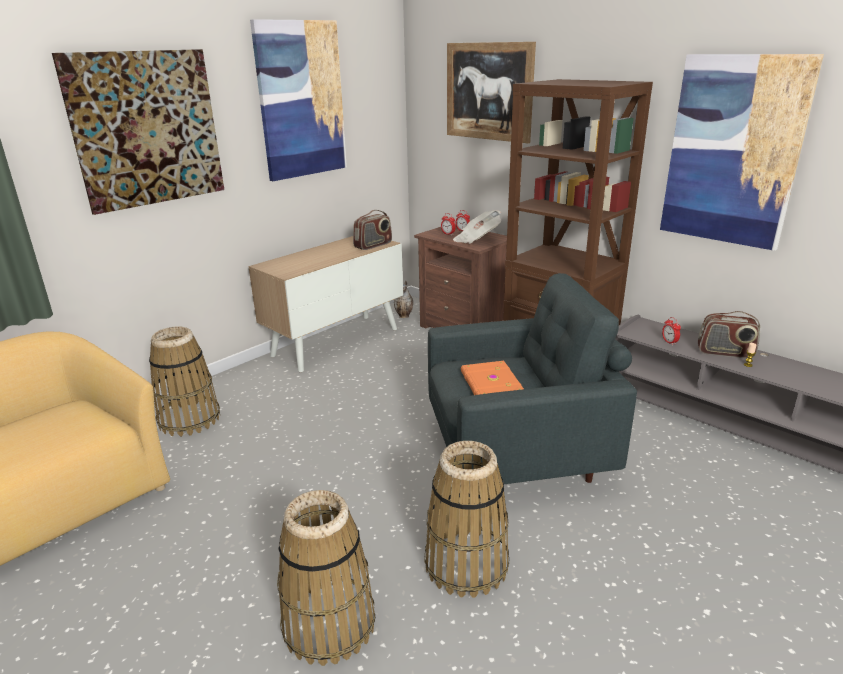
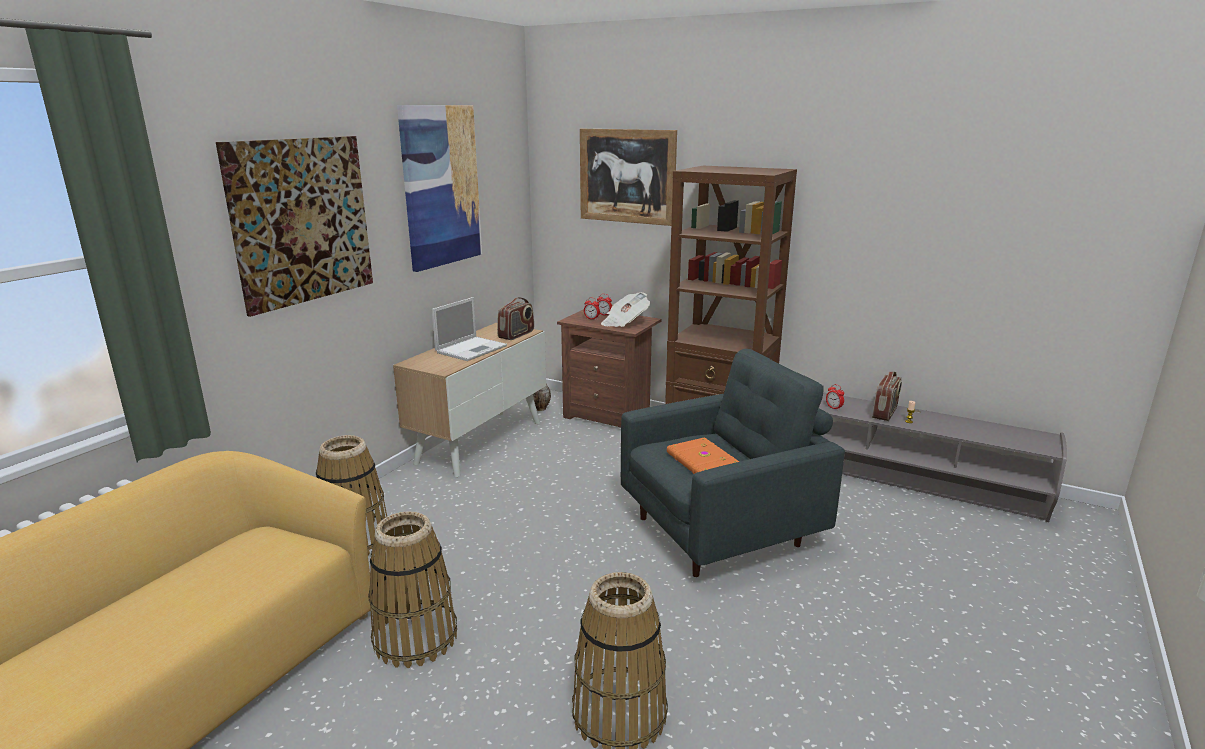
camera: 15 degrees left, 5 degrees down
(325, 256) = (472, 349): none -> laptop
(466, 564) = (723, 637): basket -> basket (416, 637)
(725, 353) = (885, 413): radio -> radio turned 60 degrees counterclockwise
(733, 151) = (875, 230): picture -> none

